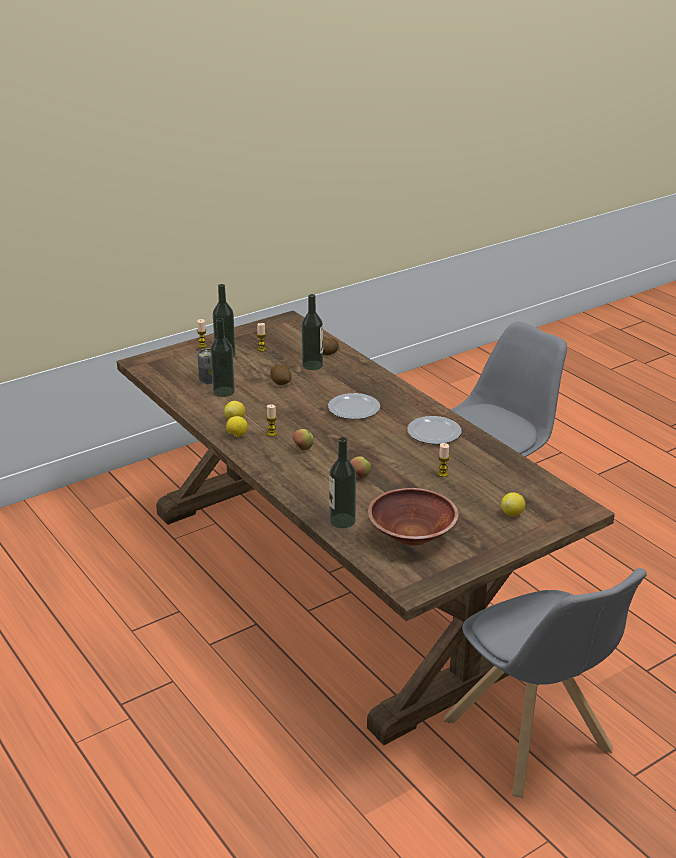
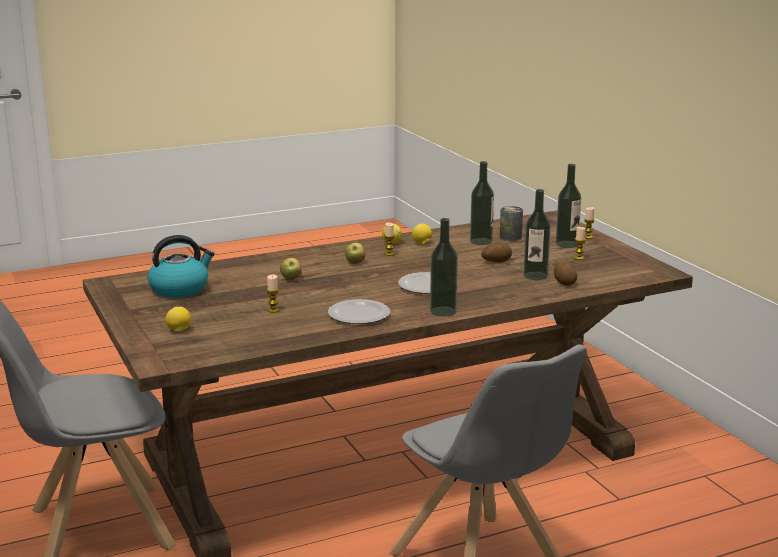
camera: 100 degrees right, 10 degrees down
(342, 520) = (223, 268): bottle -> bottle (443, 311)
(411, 535) = (180, 289): brown bowl -> kettle

